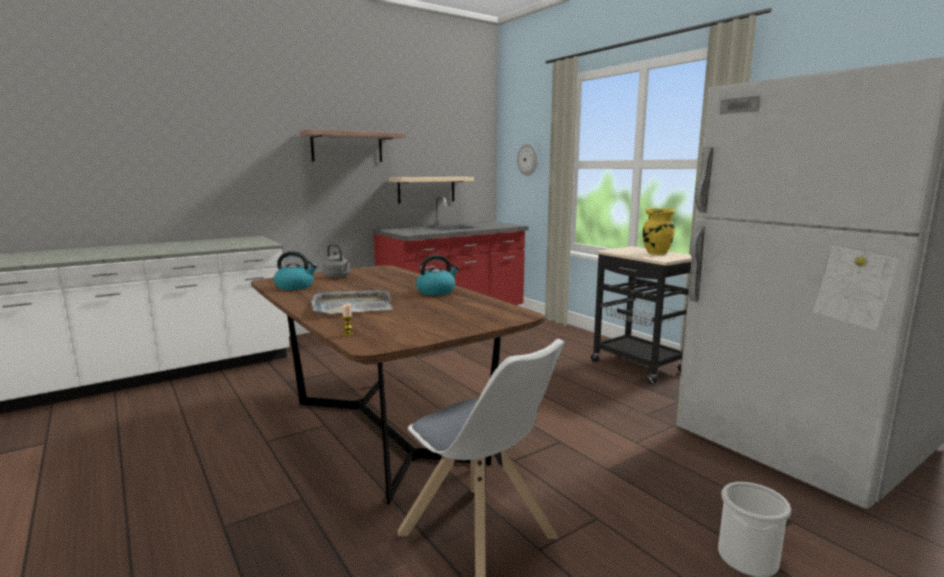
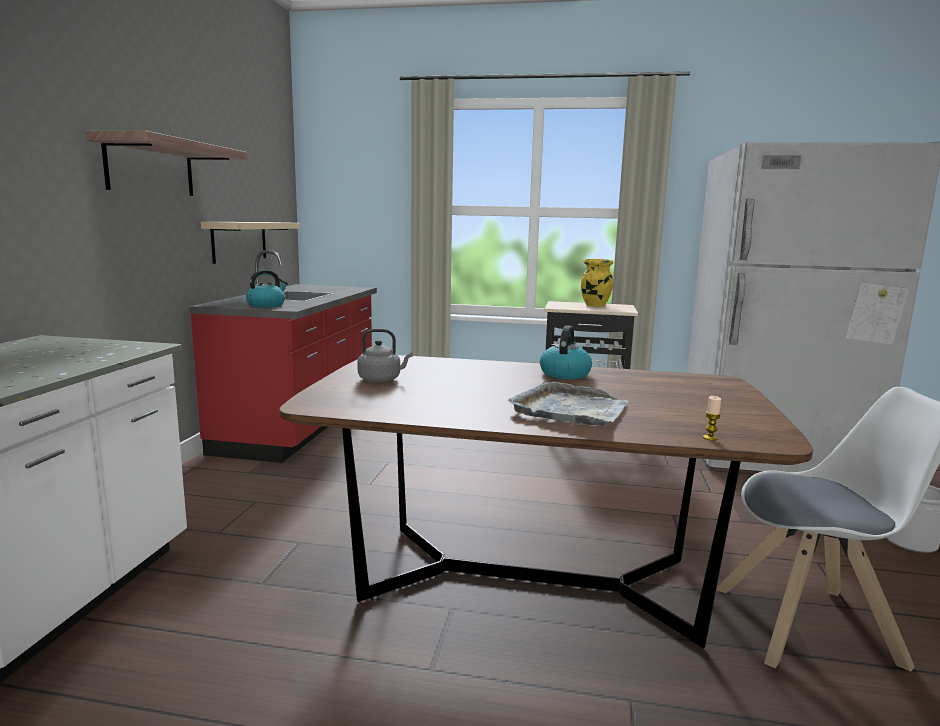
camera: 45 degrees left, 0 degrees up
(295, 286) = (391, 404): kettle -> kettle (267, 305)
(528, 159) = (360, 201): wall clock -> none

